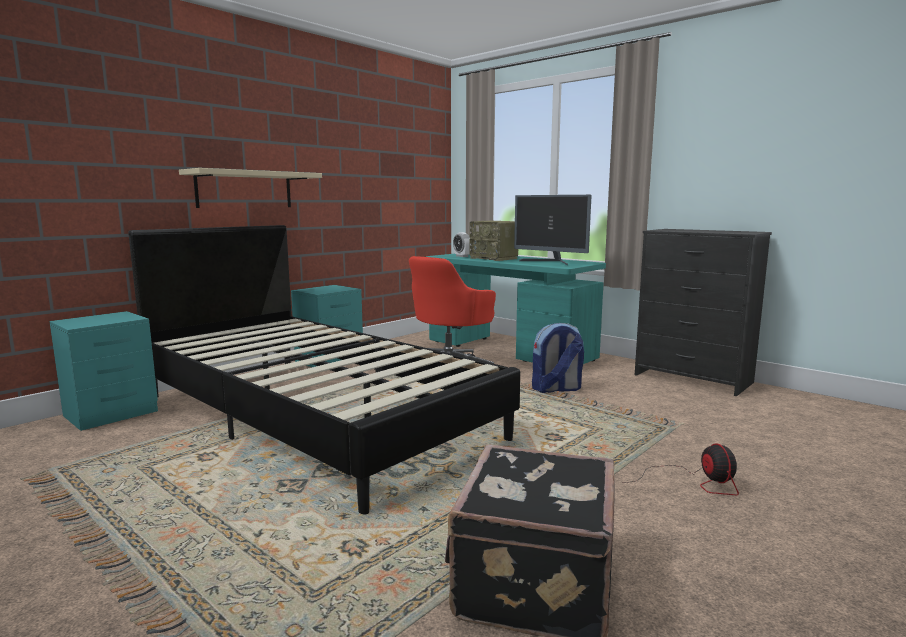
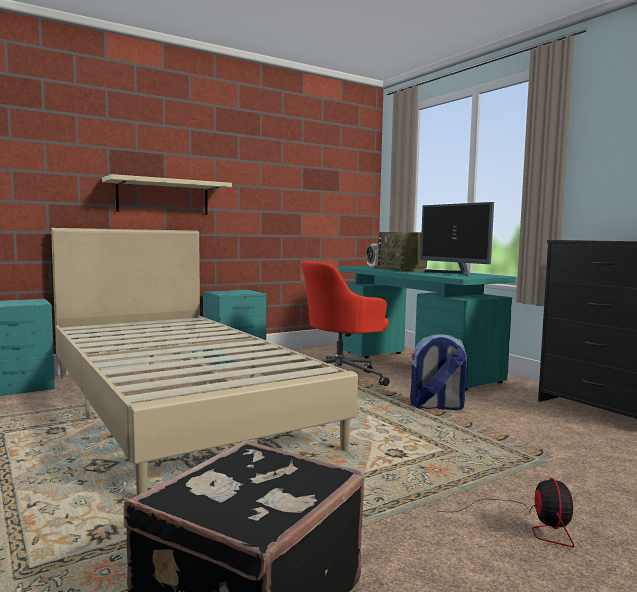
camera: 15 degrees right, 5 degrees down
(313, 416) = (177, 406): black bed -> beige bed

